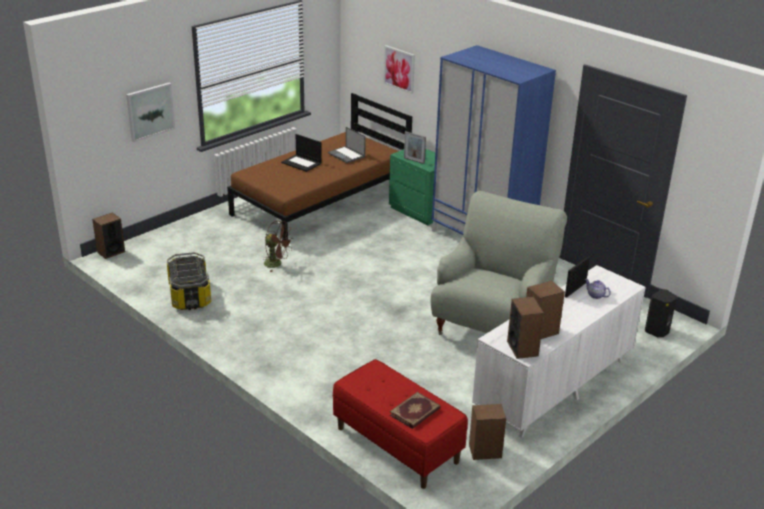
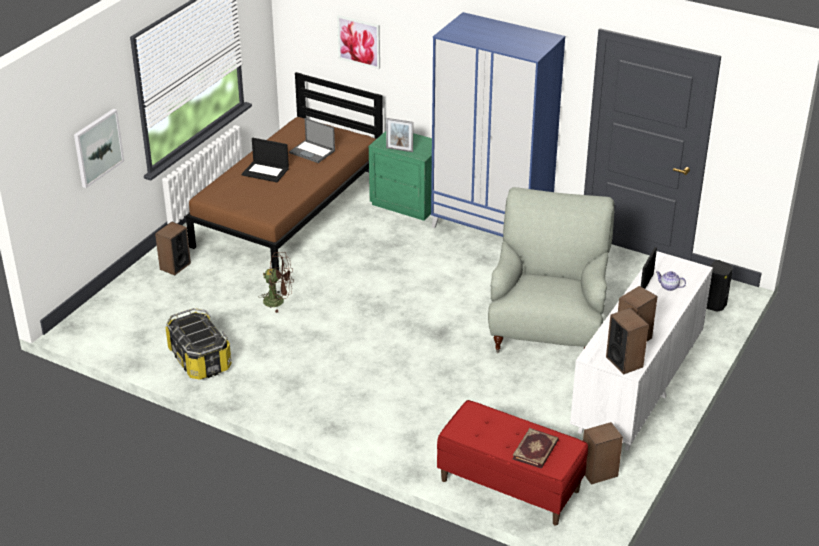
camera: 15 degrees left, 5 degrees up
(111, 252) = (75, 322): speaker -> speaker (175, 266)

